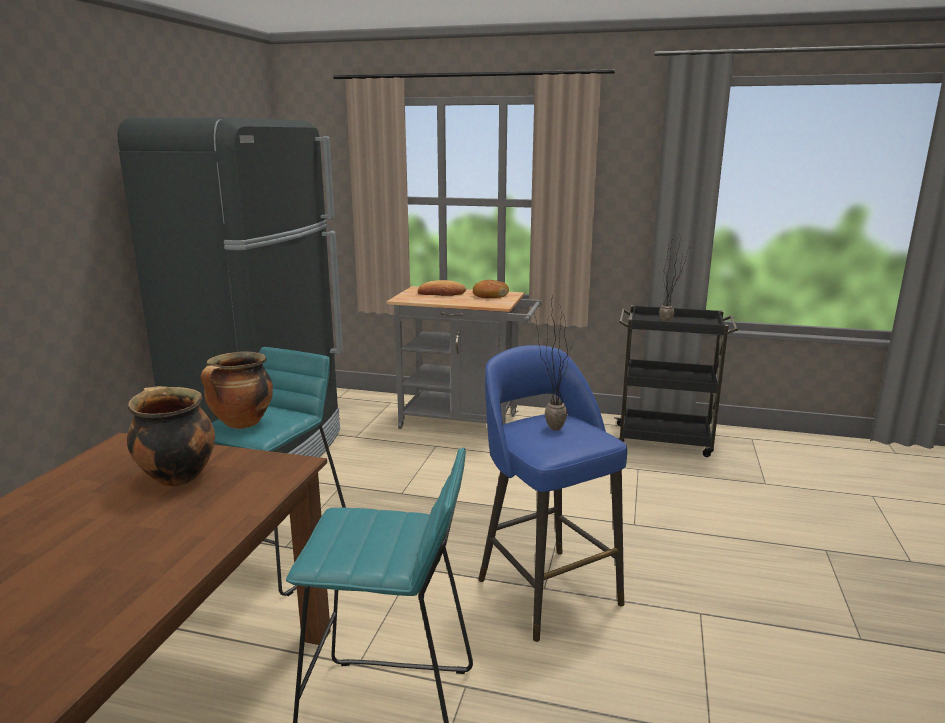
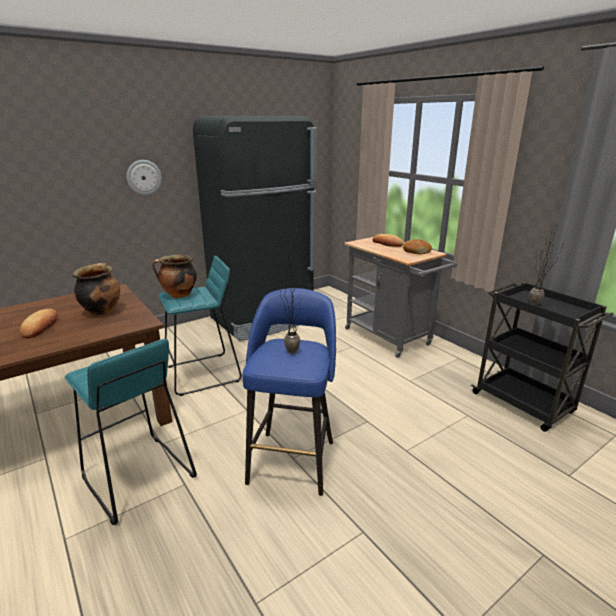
camera: 40 degrees right, 5 degrees up
(45, 233) = (144, 177): none -> wall clock
(107, 534) = (40, 326): none -> bread

